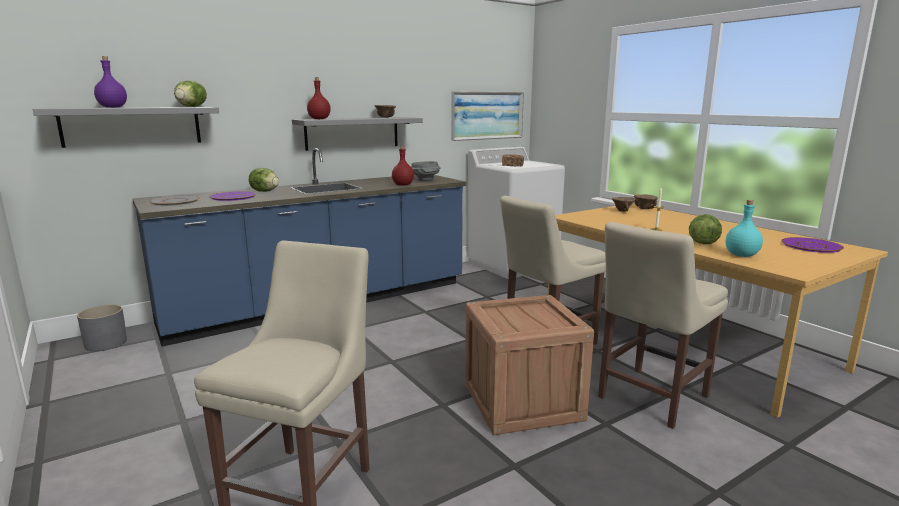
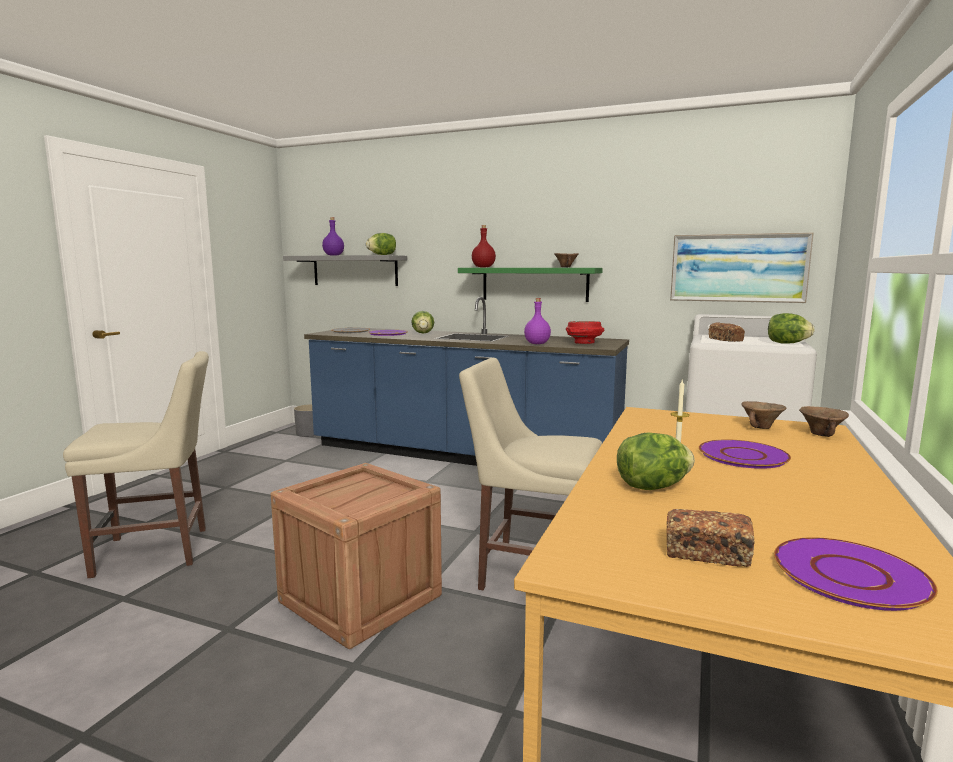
camera: 55 degrees right, 5 degrees down
(352, 133) = (534, 284): grey shelf -> green shelf
(403, 185) = (537, 344): red bottle -> purple bottle
(425, 180) = (583, 343): grey bowl -> red bowl
(543, 164) = (787, 343): none -> lettuce
(649, 398) = (455, 687): beige chair -> none
(666, 223) = (743, 455): none -> purple plate
(742, 255) = (617, 518): turquoise bottle -> none
(788, 254) = (706, 554): none -> bread

